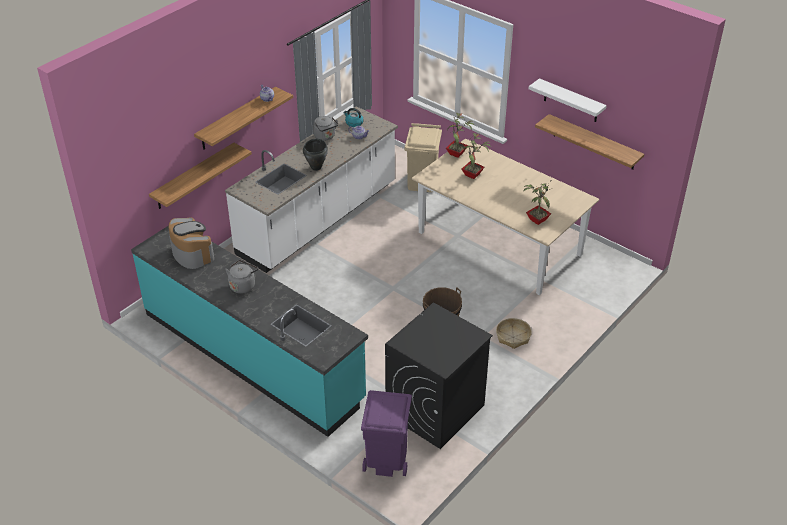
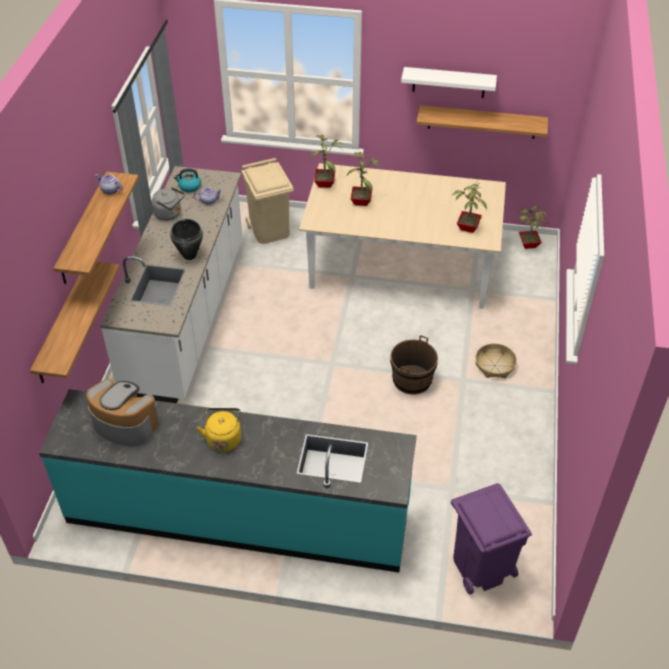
camera: 30 degrees left, 5 degrees up
(243, 285) = (223, 438): grey kettle -> yellow kettle
(435, 410) = (484, 484): black washing machine -> none
(617, 263) = (527, 245): none -> potted plant

